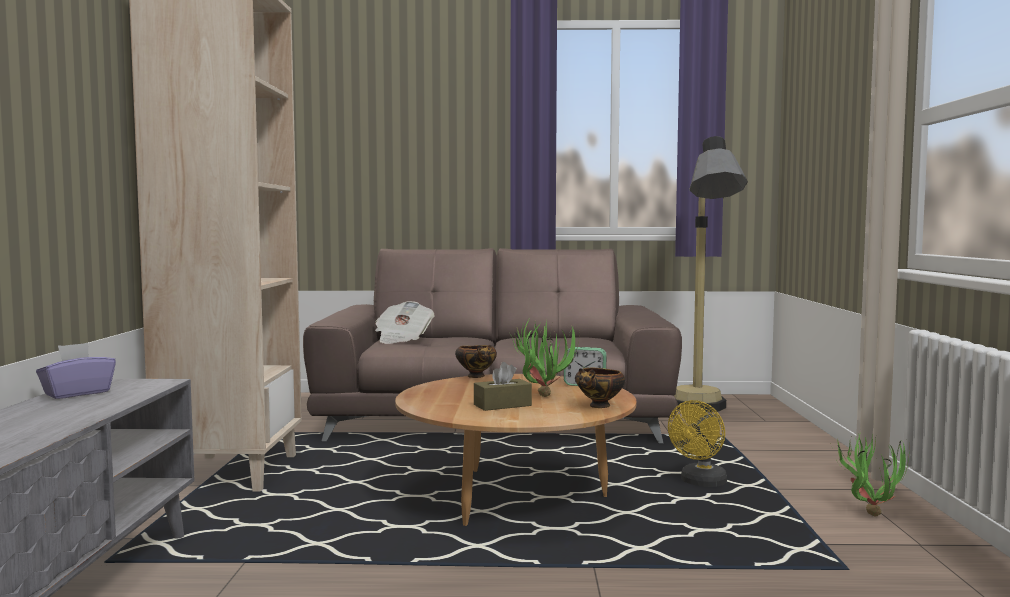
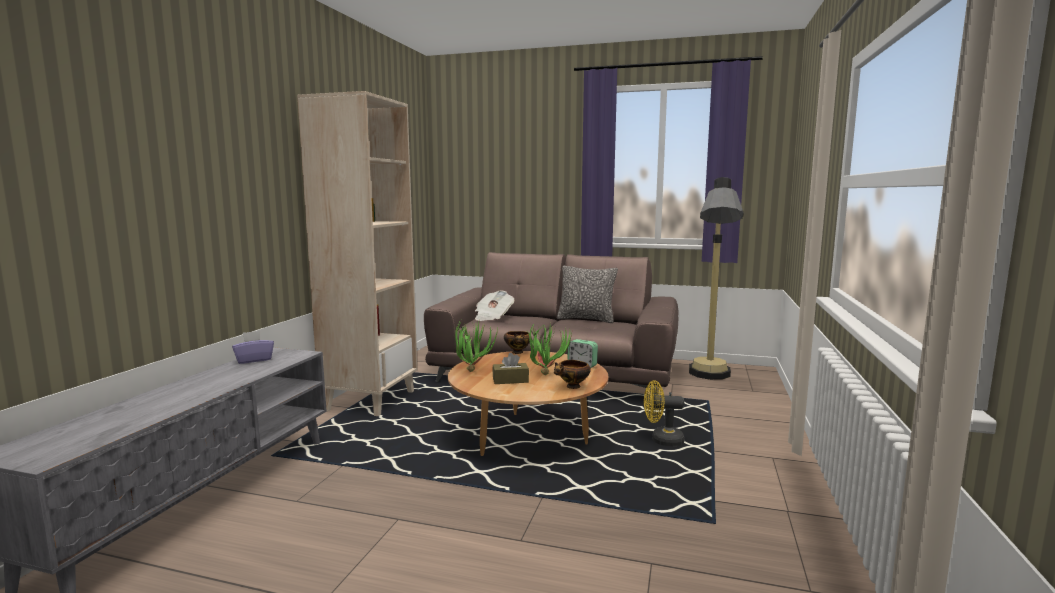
camera: 15 degrees right, 5 degrees up
(539, 336) = (586, 319): none -> pillow
(700, 483) = (662, 440): yellow fan -> yellow fan turned 45 degrees clockwise
(869, 511) = (770, 478): potted plant -> potted plant (473, 369)

